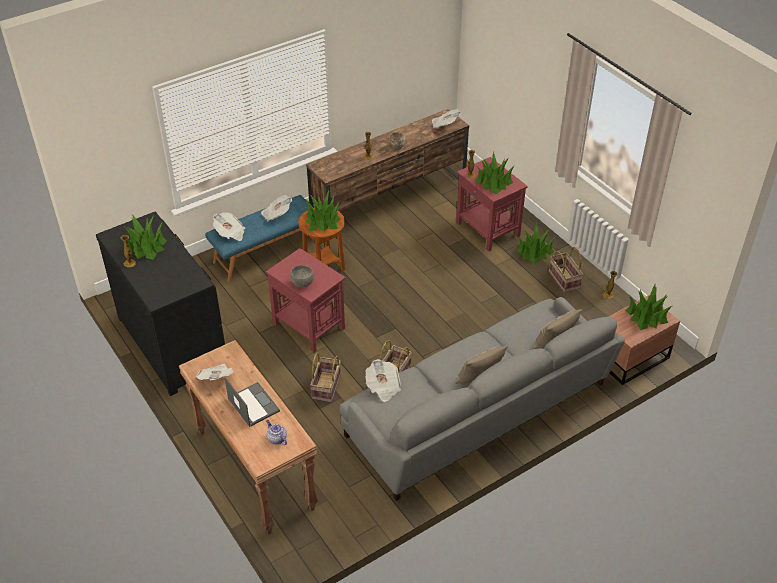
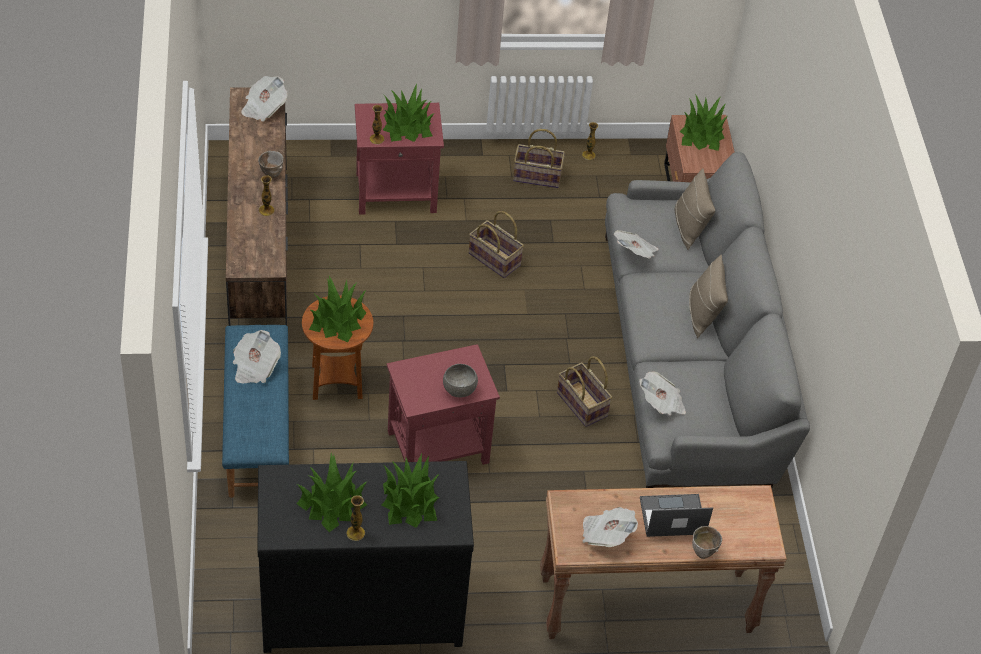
camera: 65 degrees left, 5 degrees up
(230, 233) = (254, 433): newspaper -> newspaper (635, 252)
(232, 431) = (703, 553): none -> bowl
(276, 439) = (739, 516): teapot -> none
(327, 387) = (558, 476): basket -> basket (495, 259)
(534, 251) = (469, 174): potted plant -> potted plant (410, 502)

